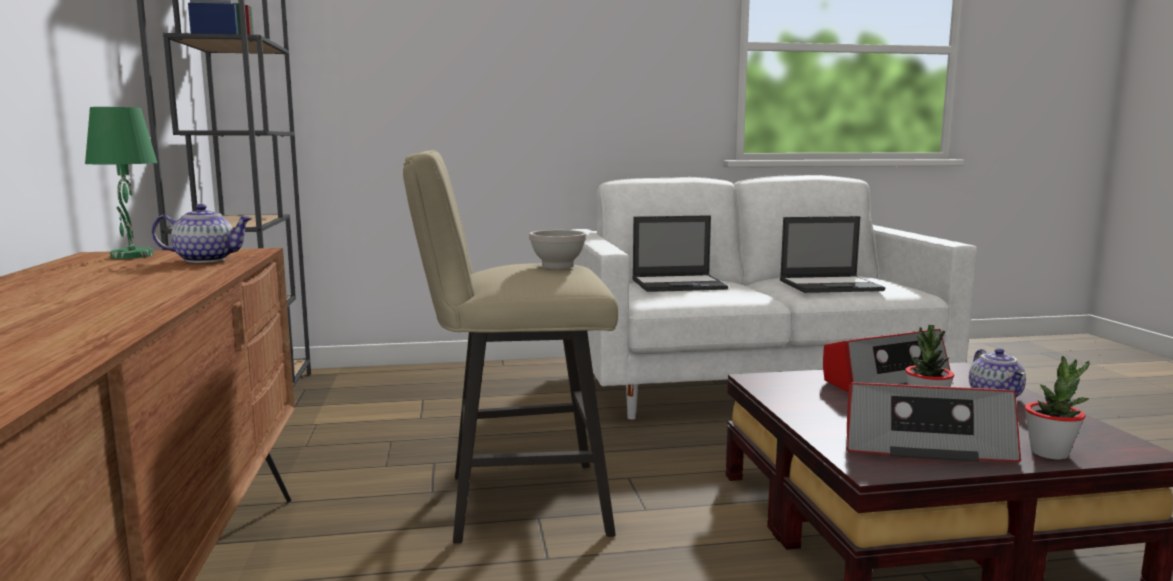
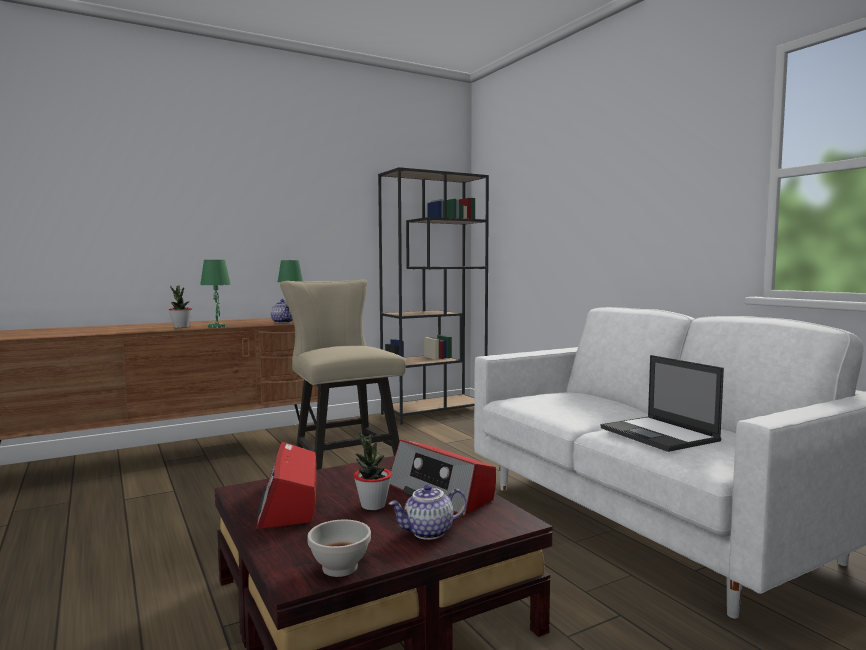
camera: 70 degrees right, 5 degrees down
(179, 288) = (217, 327): none -> green table lamp
(559, 266) = (349, 348): white bowl -> white bowl (340, 568)
(679, 284) = (573, 399): laptop -> none
(1049, 453) = (279, 542): potted plant -> potted plant (181, 327)

